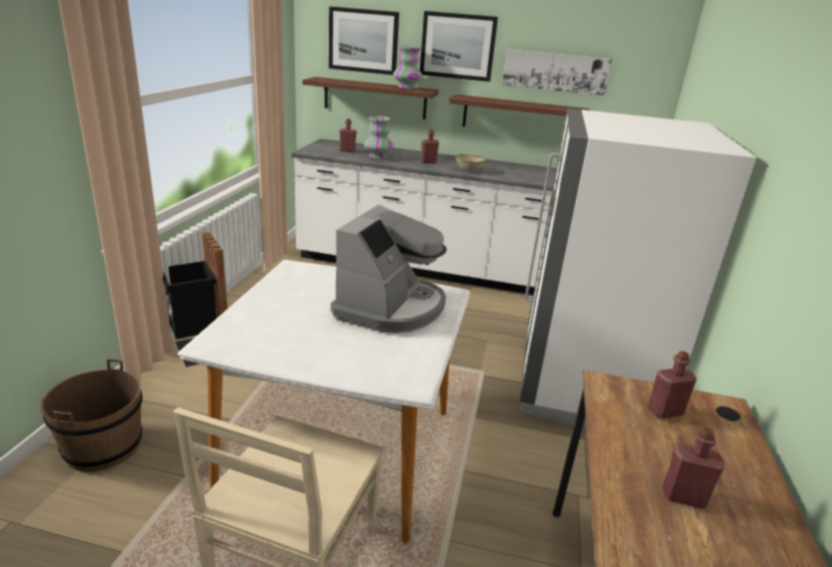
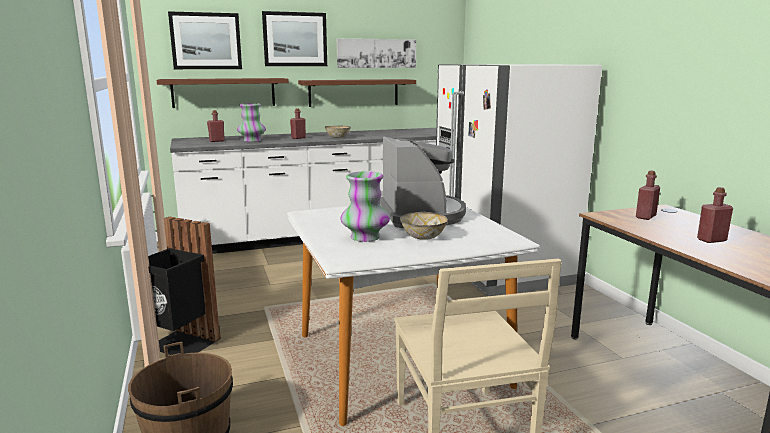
camera: 30 degrees left, 10 degrees down
(333, 341) = (423, 237): none -> bowl
(407, 88) = (259, 78): vase -> vase (365, 237)

